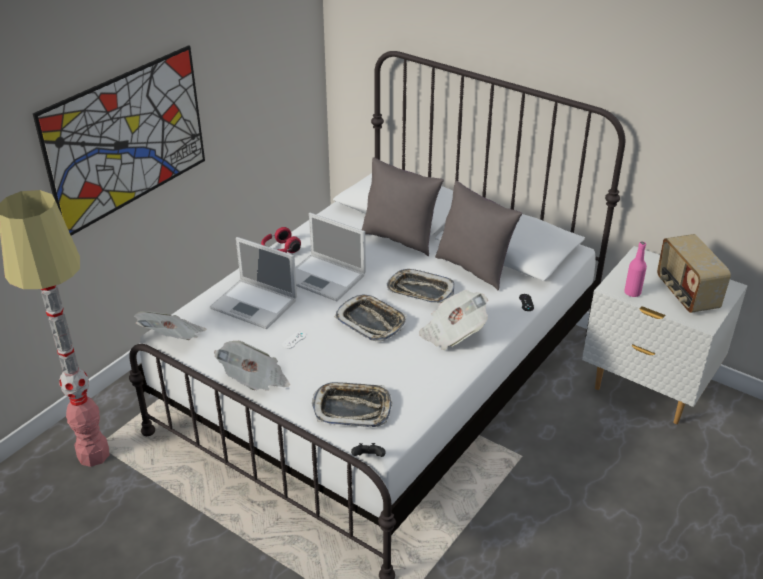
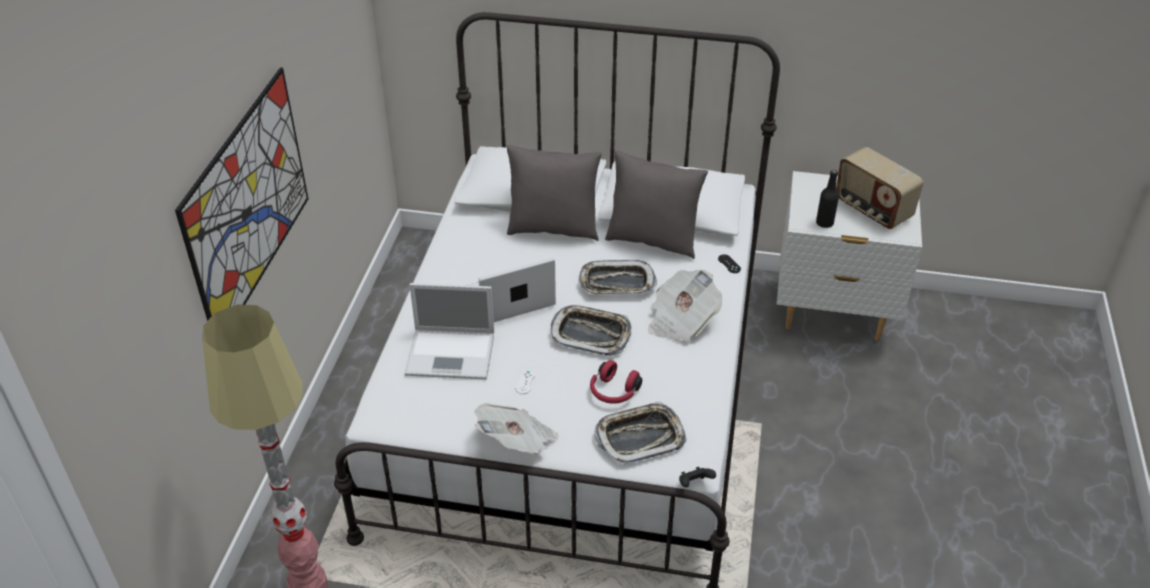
camera: 25 degrees left, 5 degrees up
(173, 338) = (390, 425): newspaper -> none
(280, 250) = (431, 280): red headphones -> red headphones (613, 392)
(325, 278) = (507, 299): laptop -> laptop turned 150 degrees clockwise
(632, 292) = (824, 223): pink bottle -> black bottle

